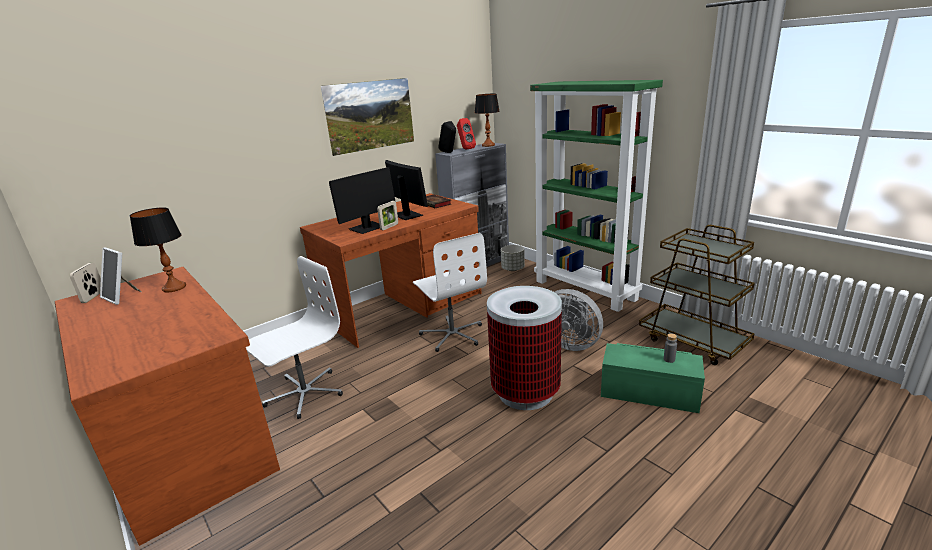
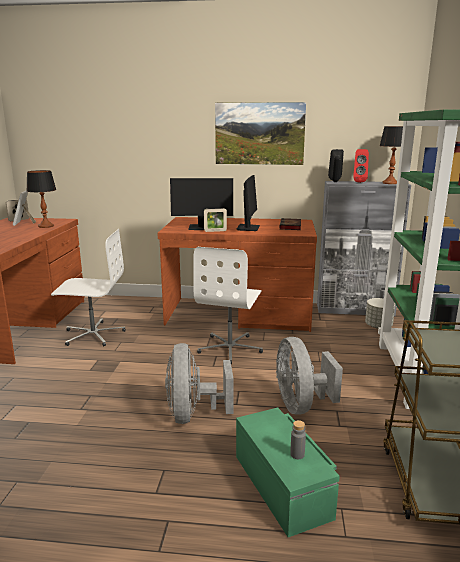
camera: 45 degrees right, 5 degrees down
(526, 392) = (193, 414): trash can -> grey fan

